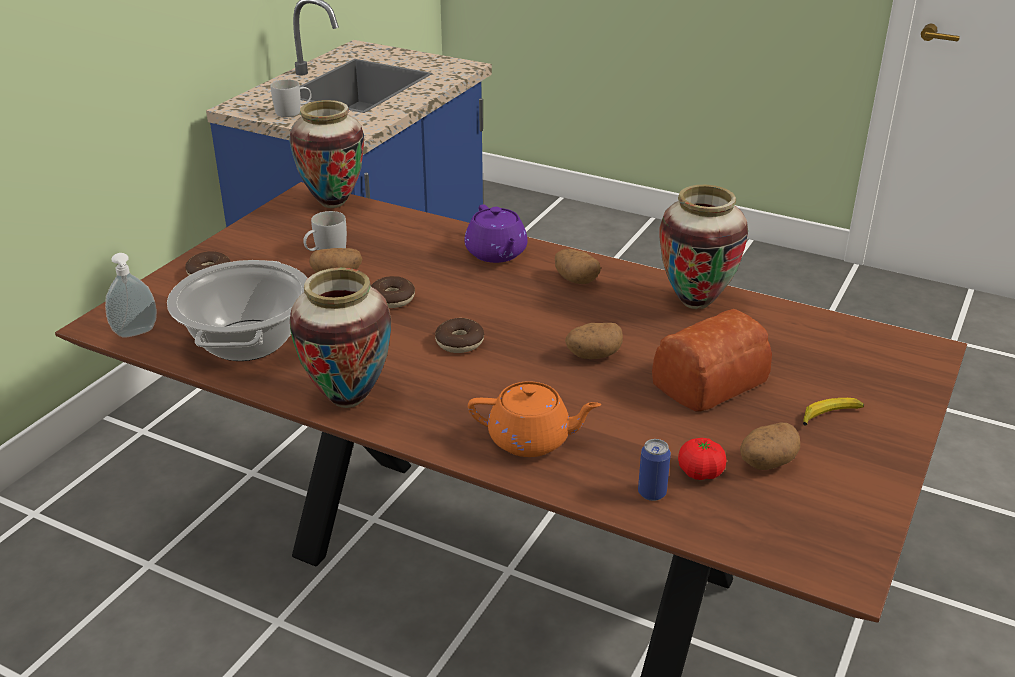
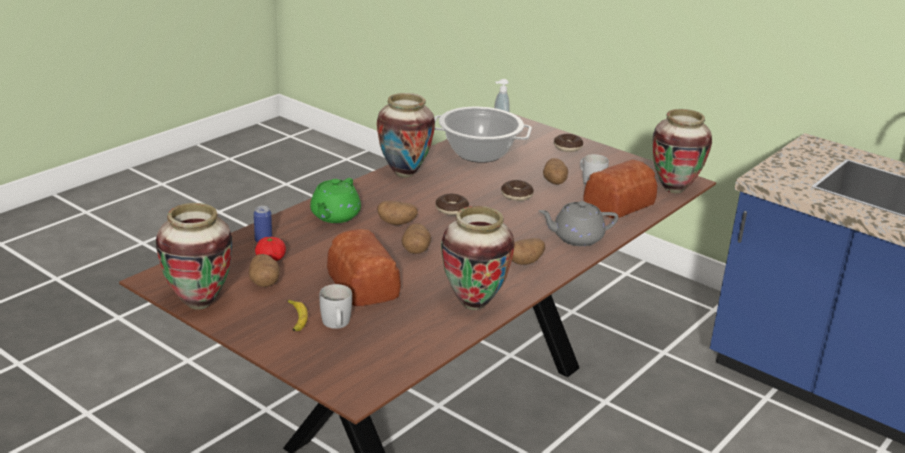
camera: 100 degrees right, 5 degrees down
(293, 112) = (805, 160): white mug -> white mug (336, 325)
(389, 234) = (617, 204): none -> bread
(496, 253) = (576, 238): purple teapot -> grey teapot
(524, 380) = (397, 223): none -> potato
(531, 440) = (334, 216): orange teapot -> green teapot
(865, 508) = (199, 303): none -> vase

